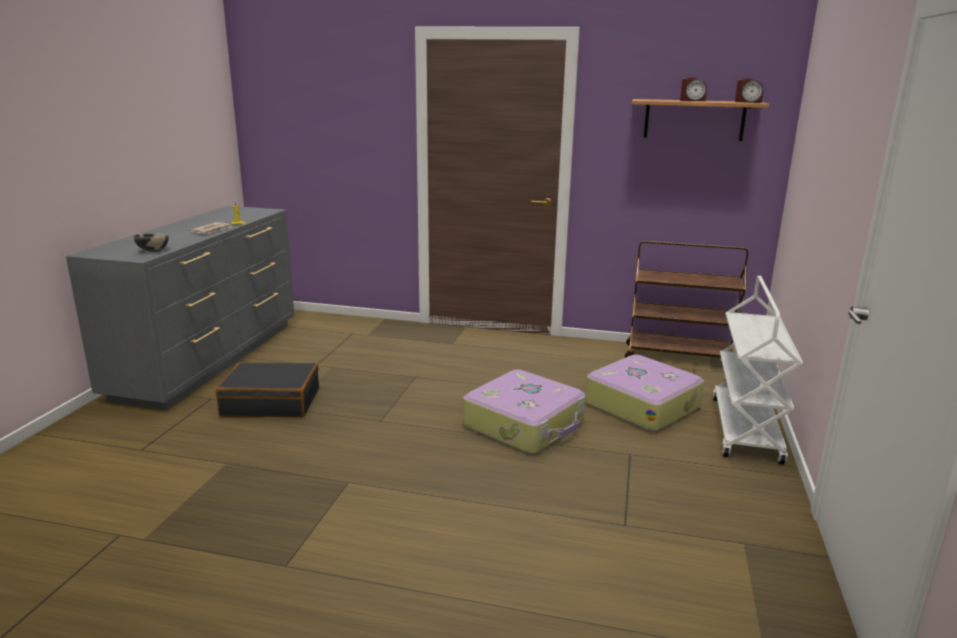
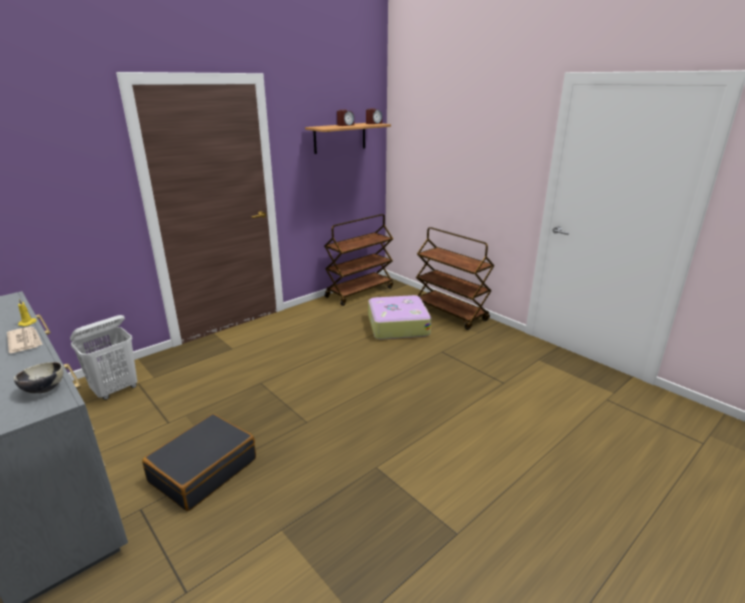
camera: 55 degrees left, 5 degrees up
(335, 330) = (116, 390): none -> white laundry basket
(525, 425) = (377, 368): suitcase -> none
(746, 430) = (450, 313): white cart -> brown cart

